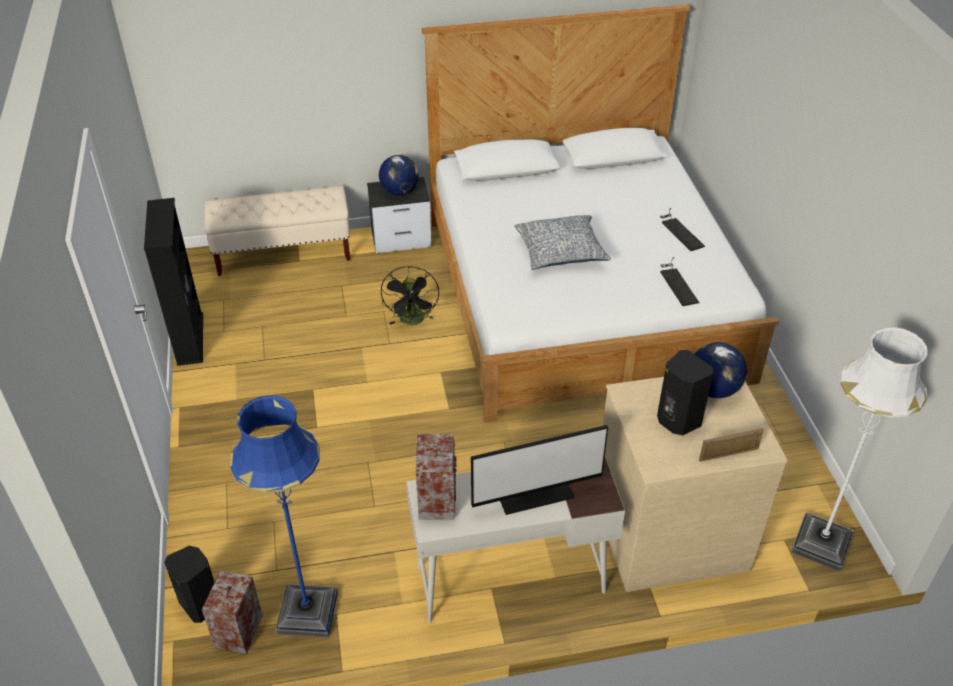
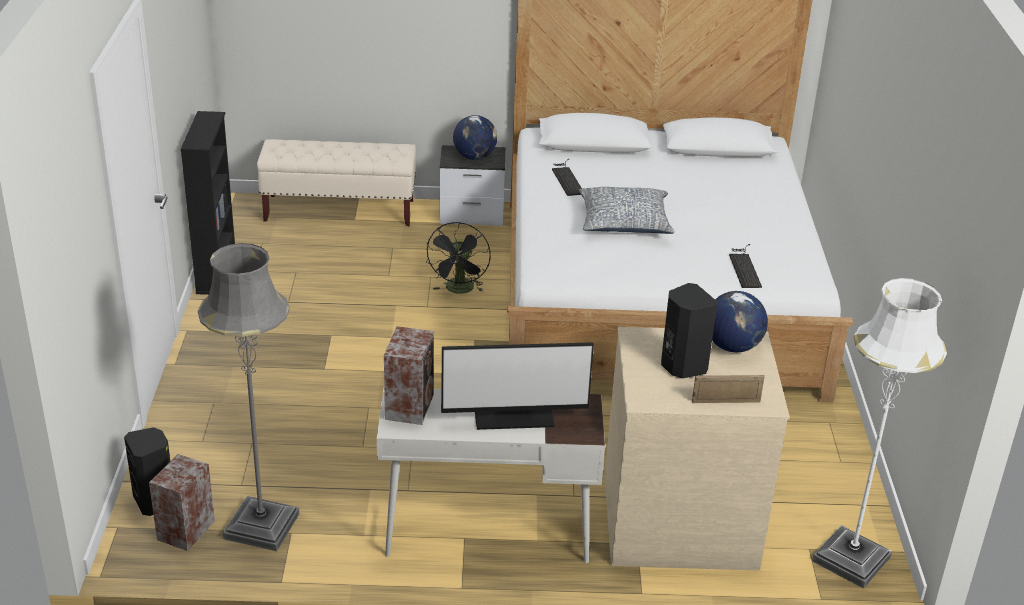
camera: 10 degrees right, 10 degrees down
(307, 612) = (261, 526): blue floor lamp -> grey floor lamp
(680, 230) = (766, 222): keyboard -> keyboard (567, 178)

